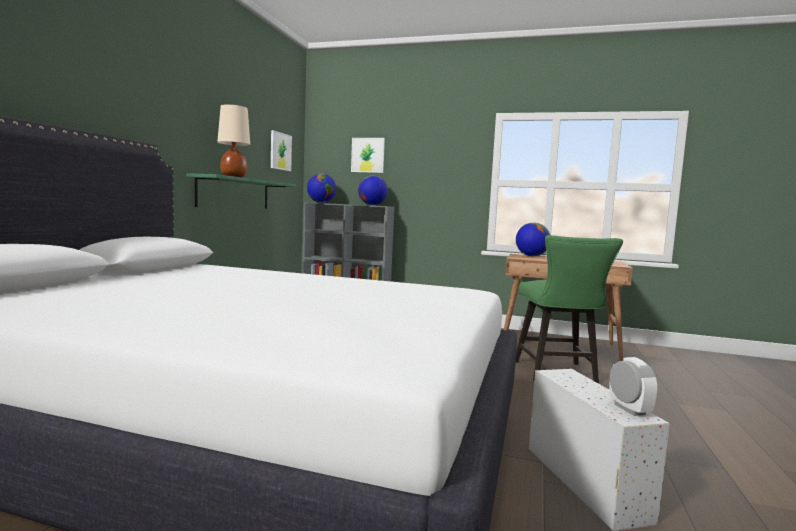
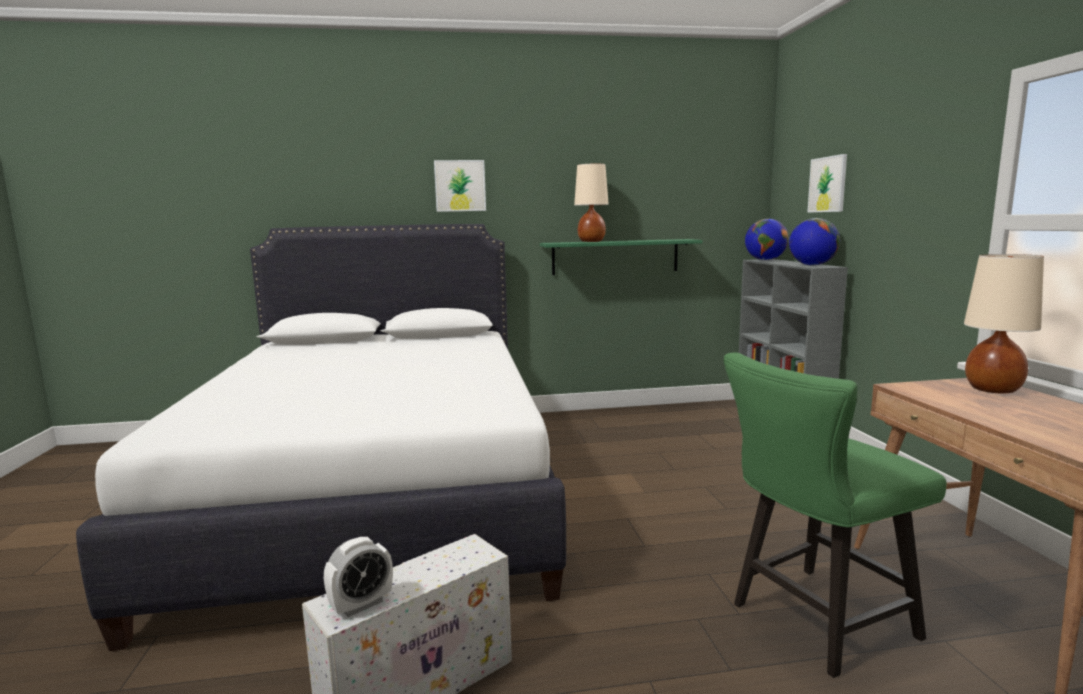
camera: 65 degrees right, 5 degrees up
(280, 151) = (708, 195): picture -> picture (460, 186)
(531, 256) = (993, 389): globe -> beige table lamp

